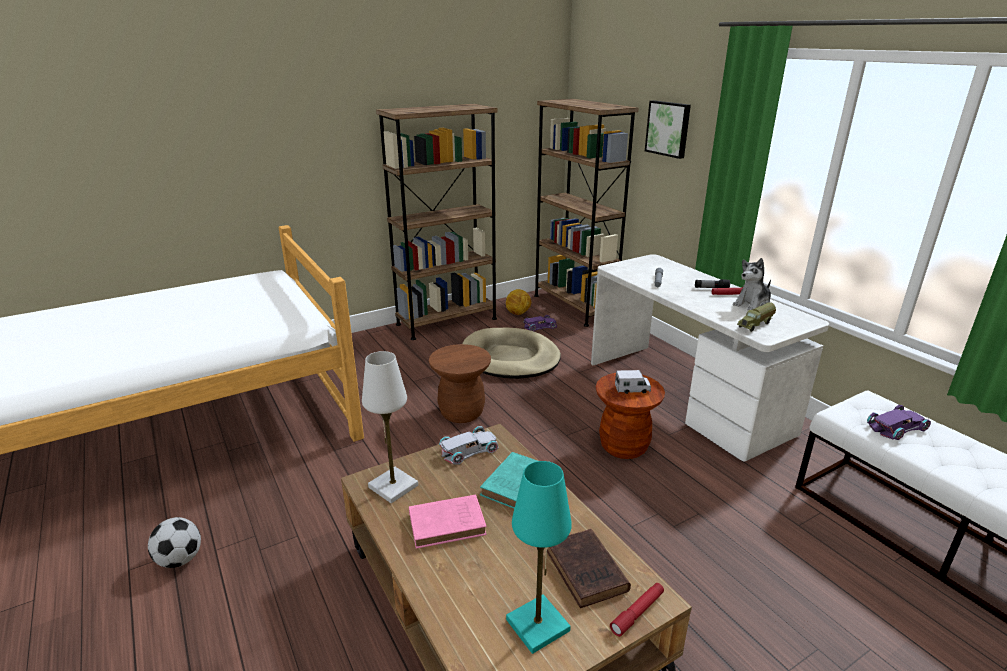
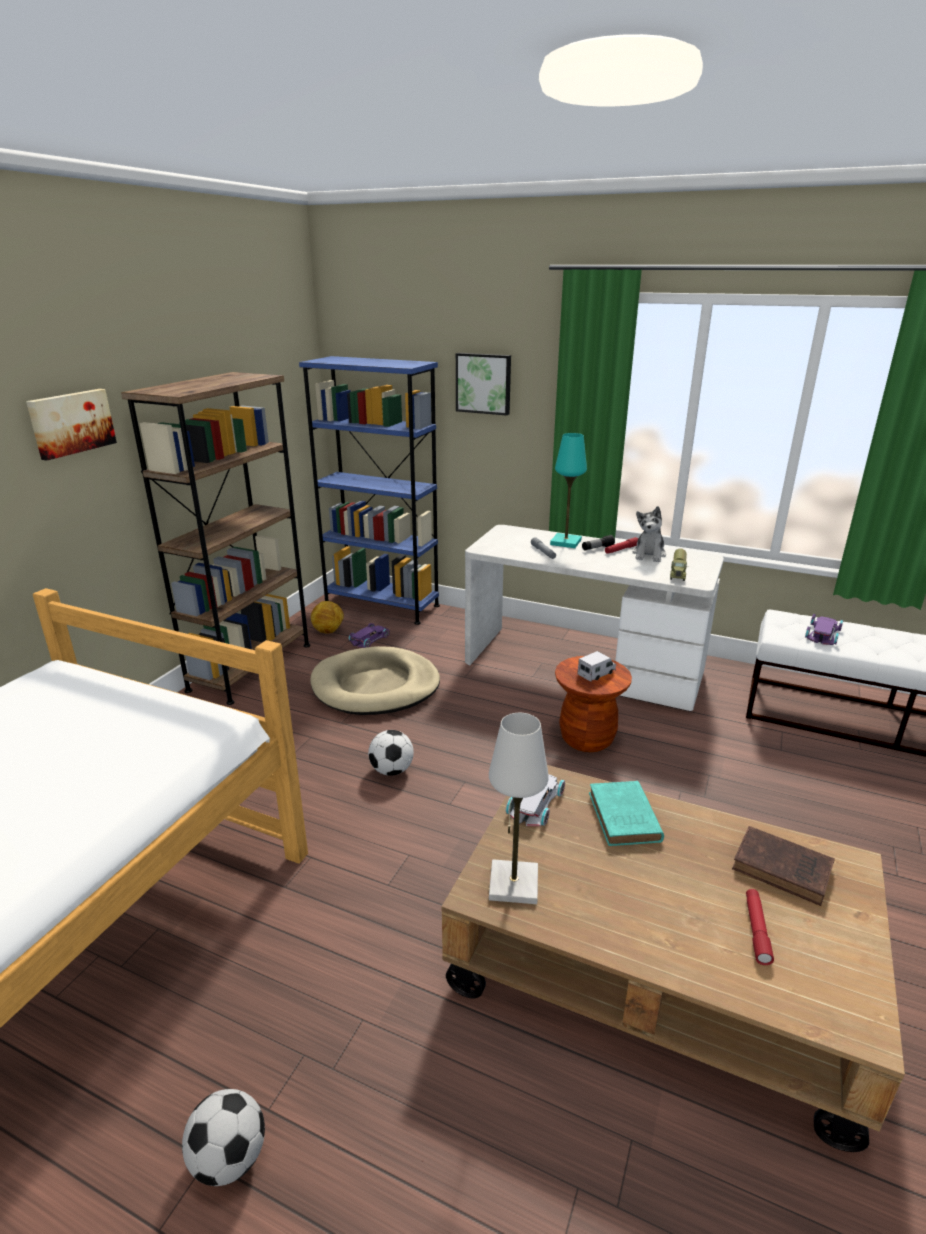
camera: 35 degrees left, 0 degrees up
(337, 126) = (71, 423): none -> picture
(449, 524) = (620, 892): pink book -> none
(461, 412) = (391, 770): brown stool -> football
(537, 625) = (814, 943): turquoise table lamp -> turquoise table lamp (565, 542)
(574, 306) = (381, 605): brown bookcase -> blue bookcase
(637, 612) = (858, 882): red flashlight -> red flashlight (756, 930)

